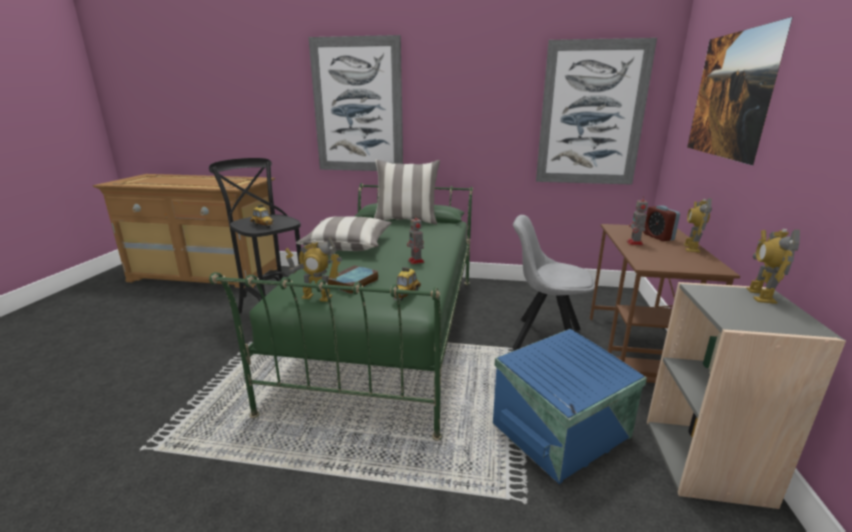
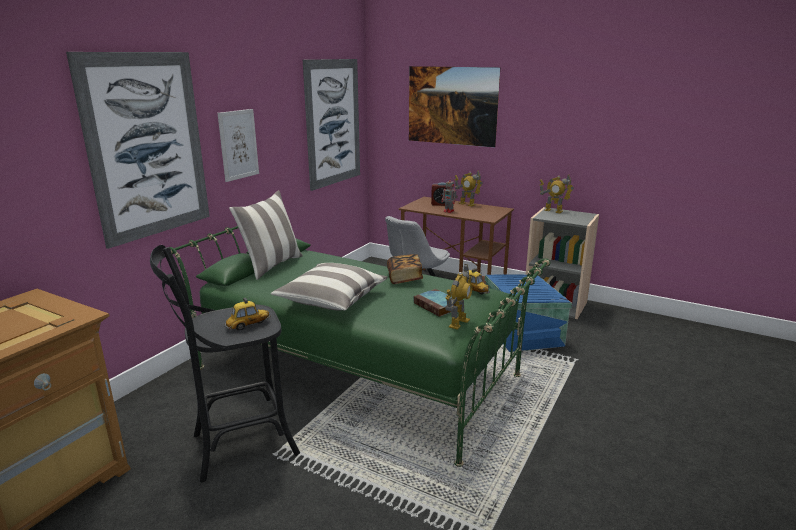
camera: 70 degrees left, 0 degrees up
(416, 261) = (404, 278): toy robot -> book
(444, 118) = (238, 144): none -> picture

